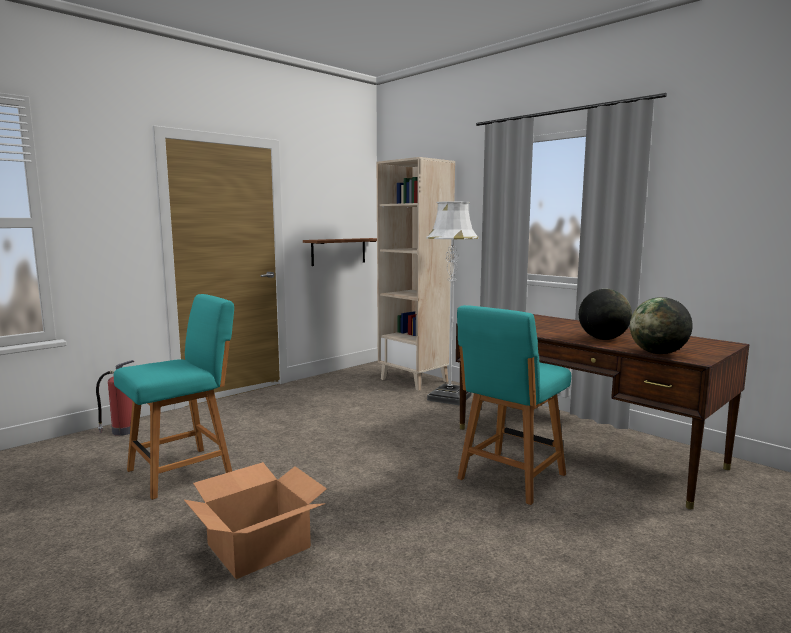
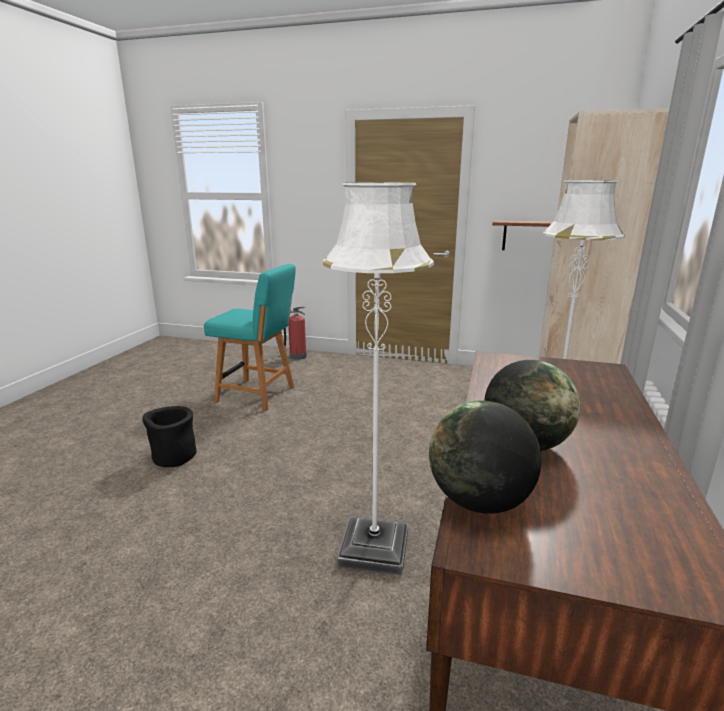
camera: 60 degrees right, 10 degrees up
(258, 545) = (173, 457): cardboard box -> black planter
(509, 478) = (374, 547): turquoise chair -> white floor lamp

